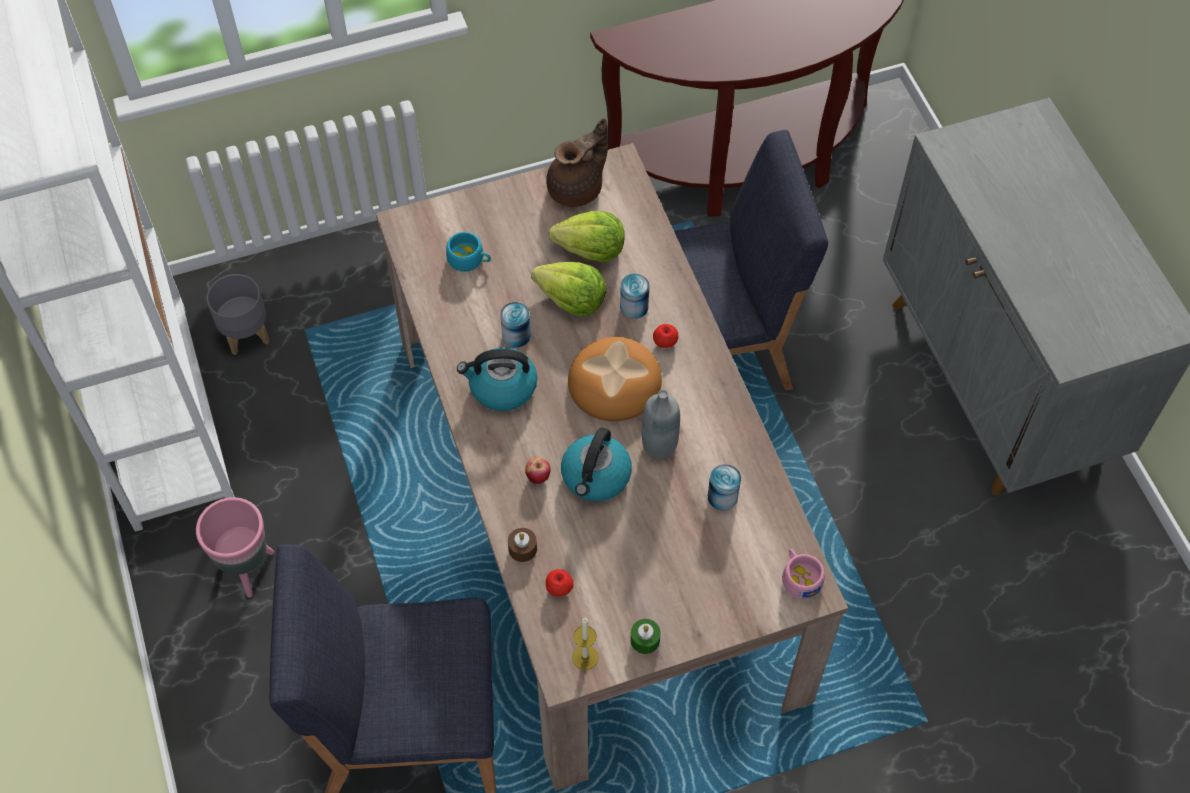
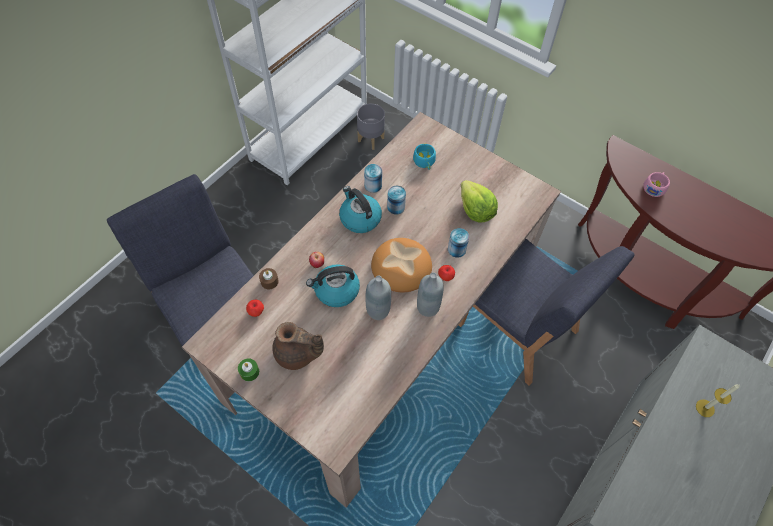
camera: 55 degrees right, 0 degrees up
(247, 568) = (257, 209): pink planter -> none
(571, 300) = (437, 219): lettuce -> none
(577, 188) = (509, 183): brown teapot -> brown teapot (297, 354)
(585, 657) = (221, 347): candle -> candle (705, 408)
(694, 388) = (428, 307): none -> grey bottle
(722, 496) = (367, 361): can -> can (373, 185)
(799, 577) = (341, 434): pink cup -> pink cup (654, 187)

